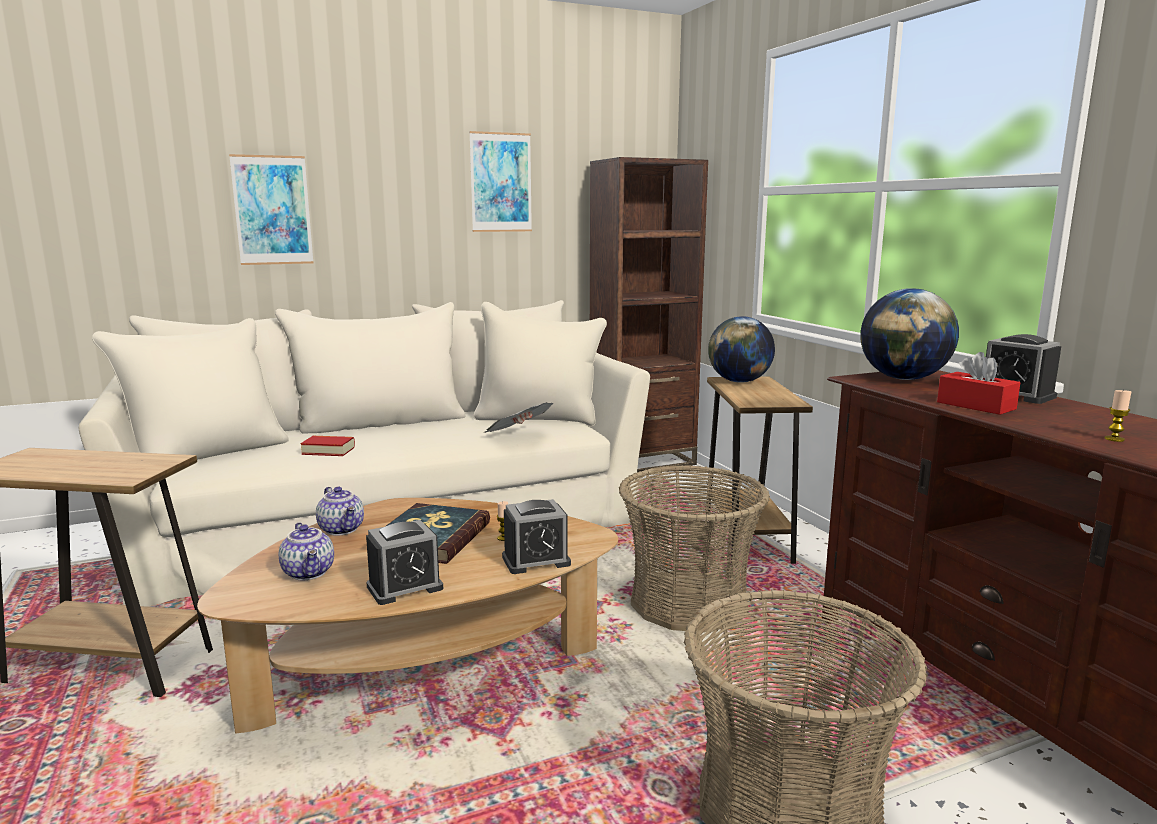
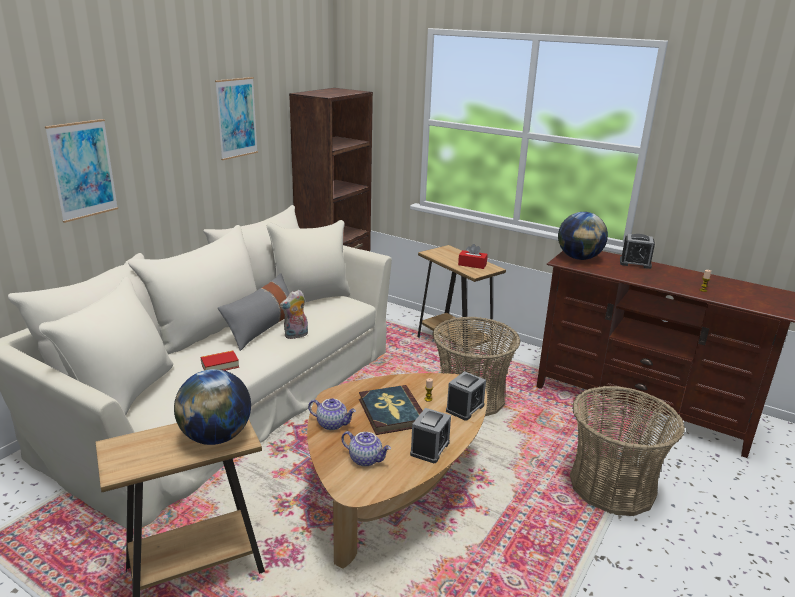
camera: 35 degrees left, 10 degrees up
(433, 431) = (262, 328): none -> grey pillow
(455, 443) = (296, 335): none -> plush toy
(518, 436) = (326, 318): newspaper -> none
(739, 381) = (442, 253): globe -> globe (216, 437)
(976, 406) = (634, 276): red tissue box -> red tissue box (472, 264)

